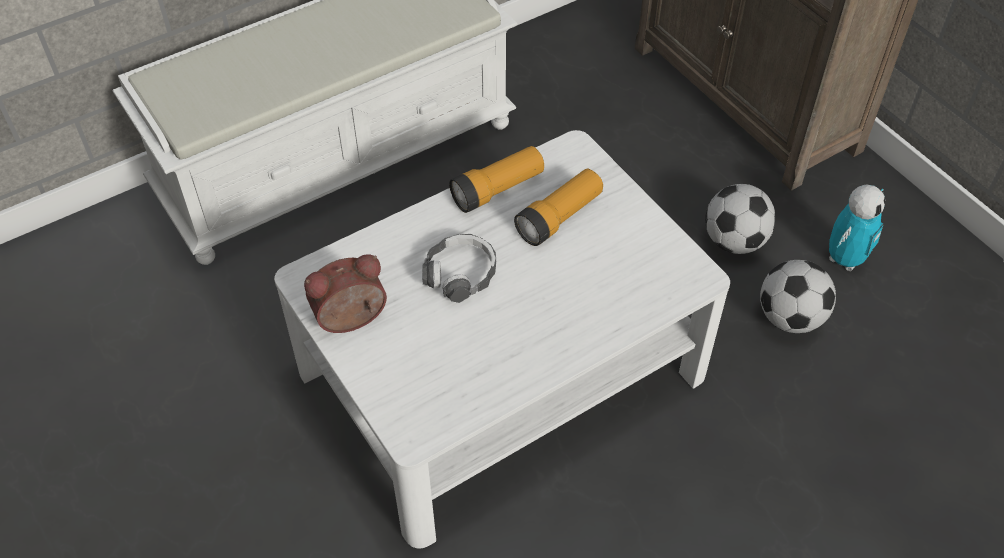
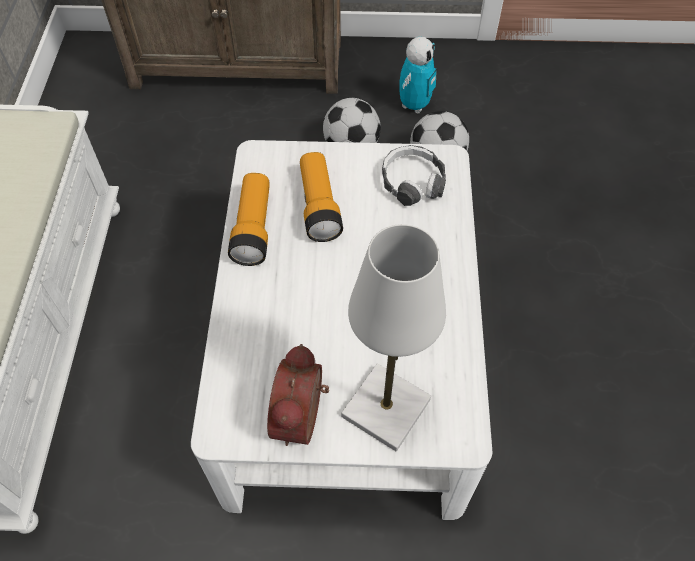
camera: 55 degrees left, 5 degrees up
(401, 369) = (385, 408): none -> white table lamp
(460, 274) = (319, 305): headphones -> headphones (412, 181)
(845, 259) = (414, 105): toy robot -> toy robot turned 45 degrees clockwise

